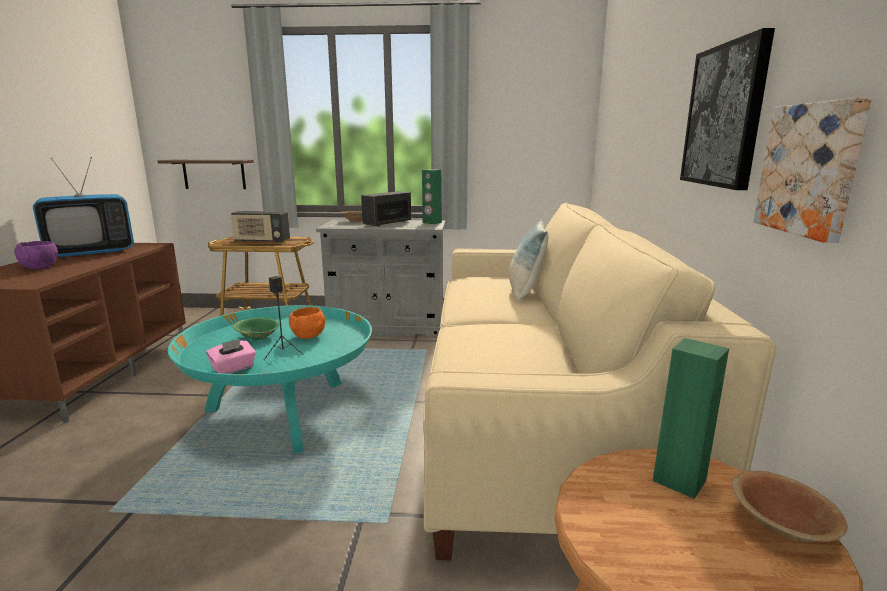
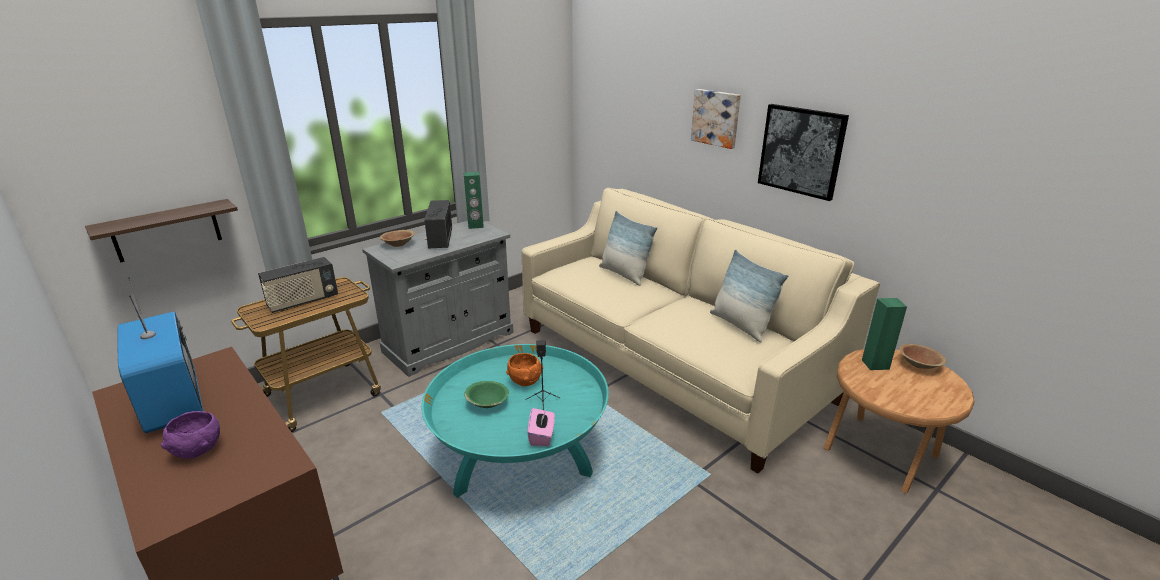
camera: 45 degrees left, 10 degrees up
(91, 252) = (172, 404): television -> television turned 45 degrees counterclockwise
(548, 358) = (740, 325): none -> pillow
(811, 169) = (888, 198): picture -> picture (716, 118)

